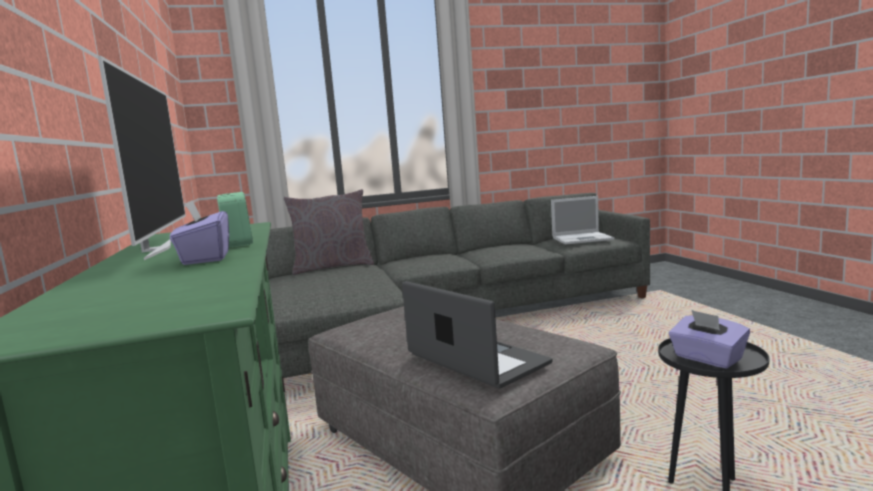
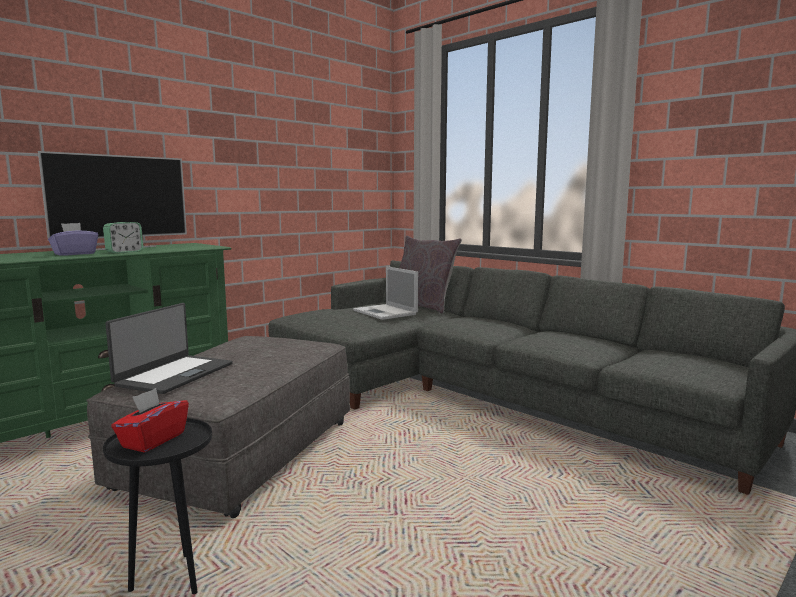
camera: 60 degrees right, 0 degrees up
(583, 238) = (672, 361): laptop -> laptop (386, 312)
(707, 358) = (152, 440): purple tissue box -> red tissue box

